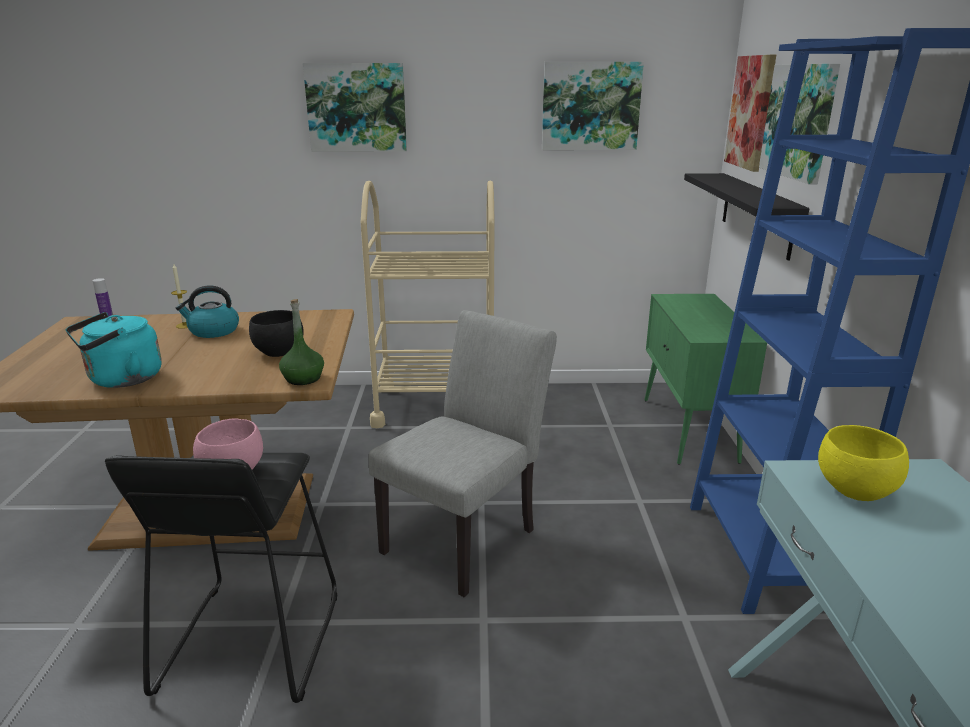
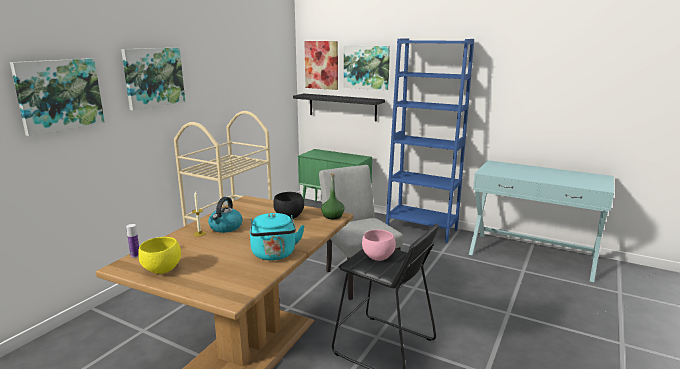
camera: 60 degrees left, 5 degrees down
(590, 106) = (255, 67): picture -> picture (59, 95)
(855, 492) = (498, 170): yellow bowl -> yellow bowl (162, 270)

